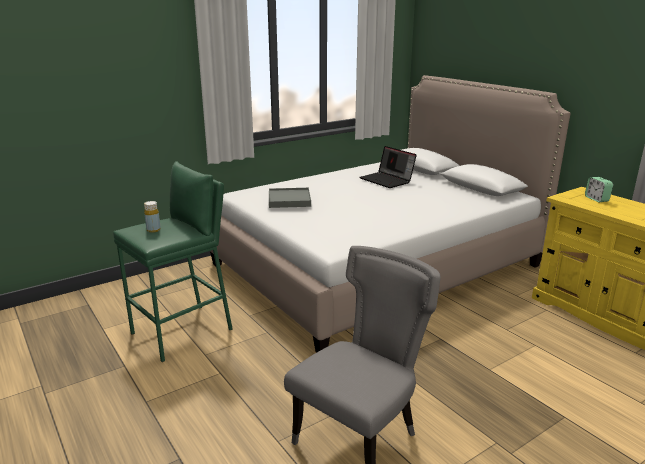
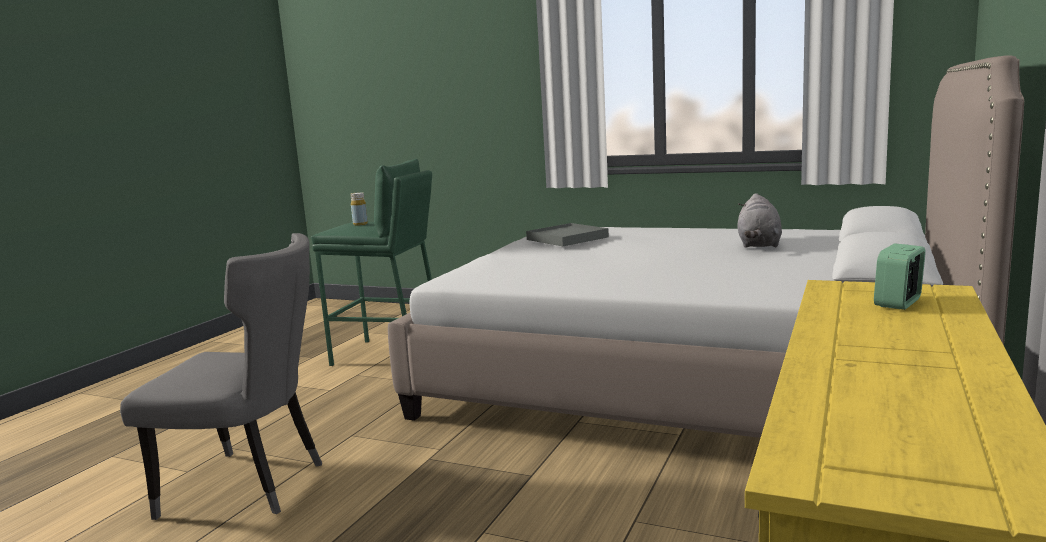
camera: 60 degrees right, 10 degrees down
(387, 180) = (759, 245): laptop -> grey plush toy

